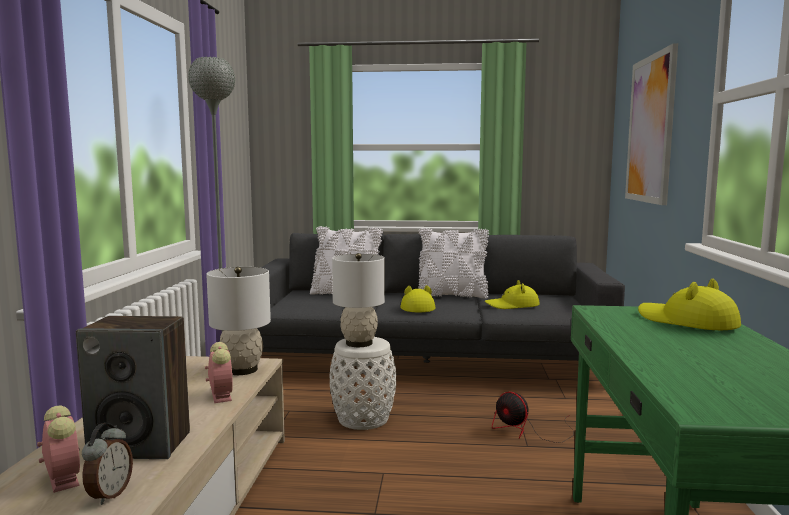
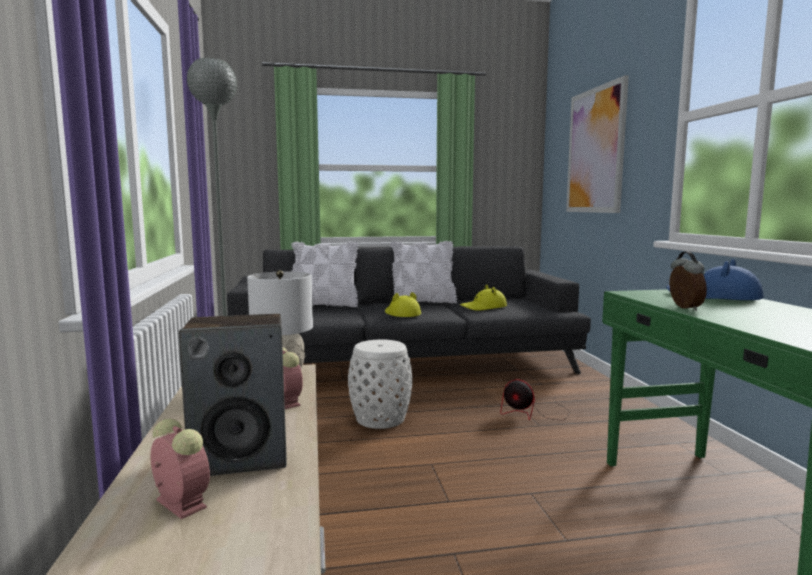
camera: 15 degrees left, 0 degrees up
(109, 494) = (251, 511): alarm clock -> alarm clock (684, 308)
(359, 343) = (377, 345): white table lamp -> none
(687, 322) = (713, 297): yellow hat -> blue hat

